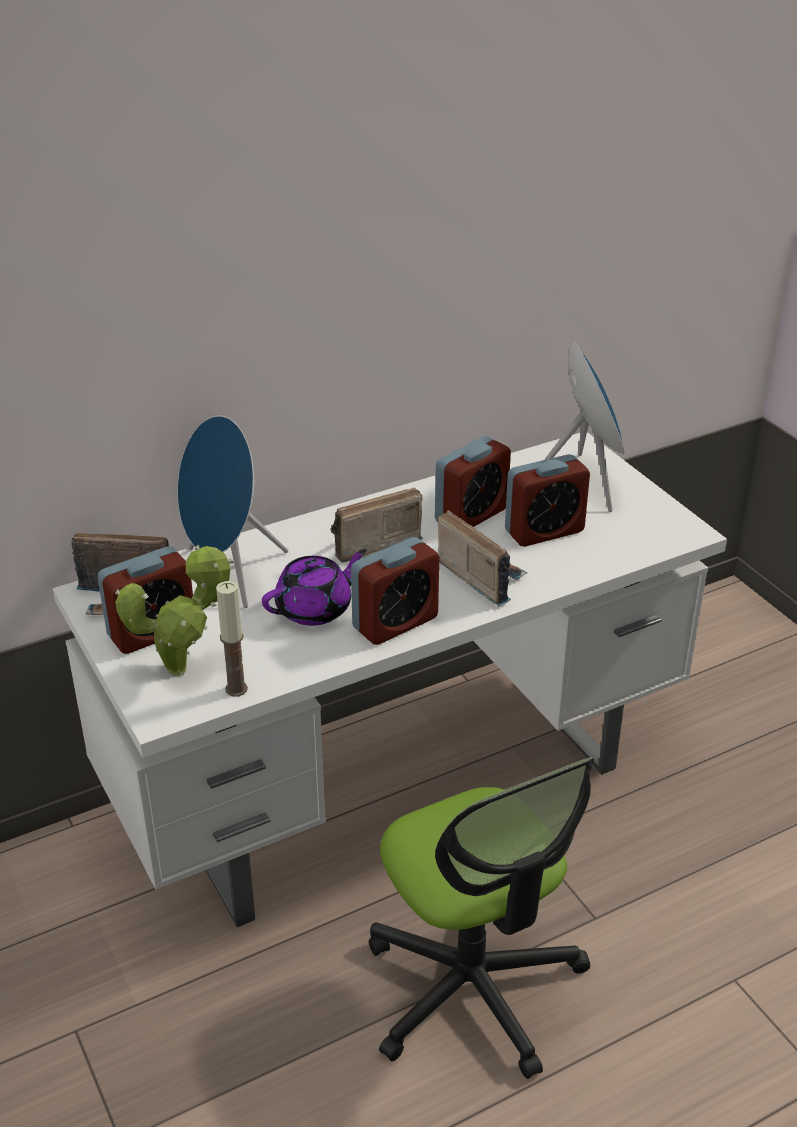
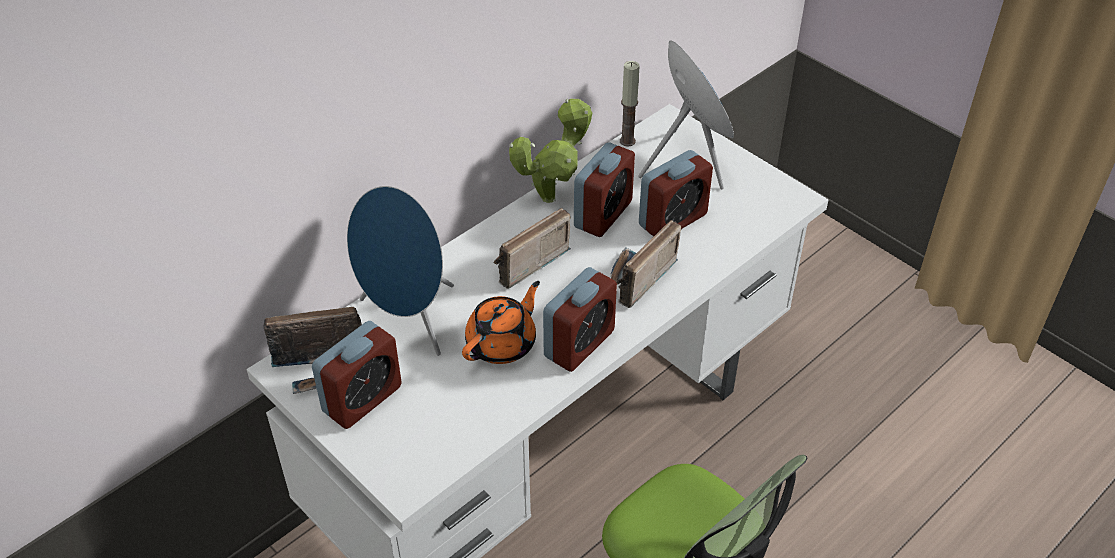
camera: 15 degrees left, 10 degrees up
(184, 668) = (408, 432): potted plant -> potted plant (552, 195)
(236, 689) = (464, 444): candle -> candle (627, 141)
(315, 609) = (502, 343): purple teapot -> orange teapot
(481, 576) = (636, 279): radio -> radio turned 90 degrees counterclockwise

